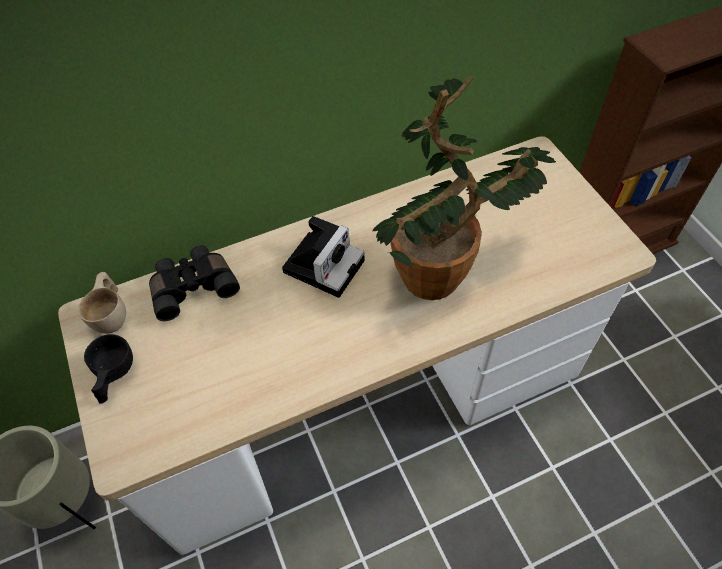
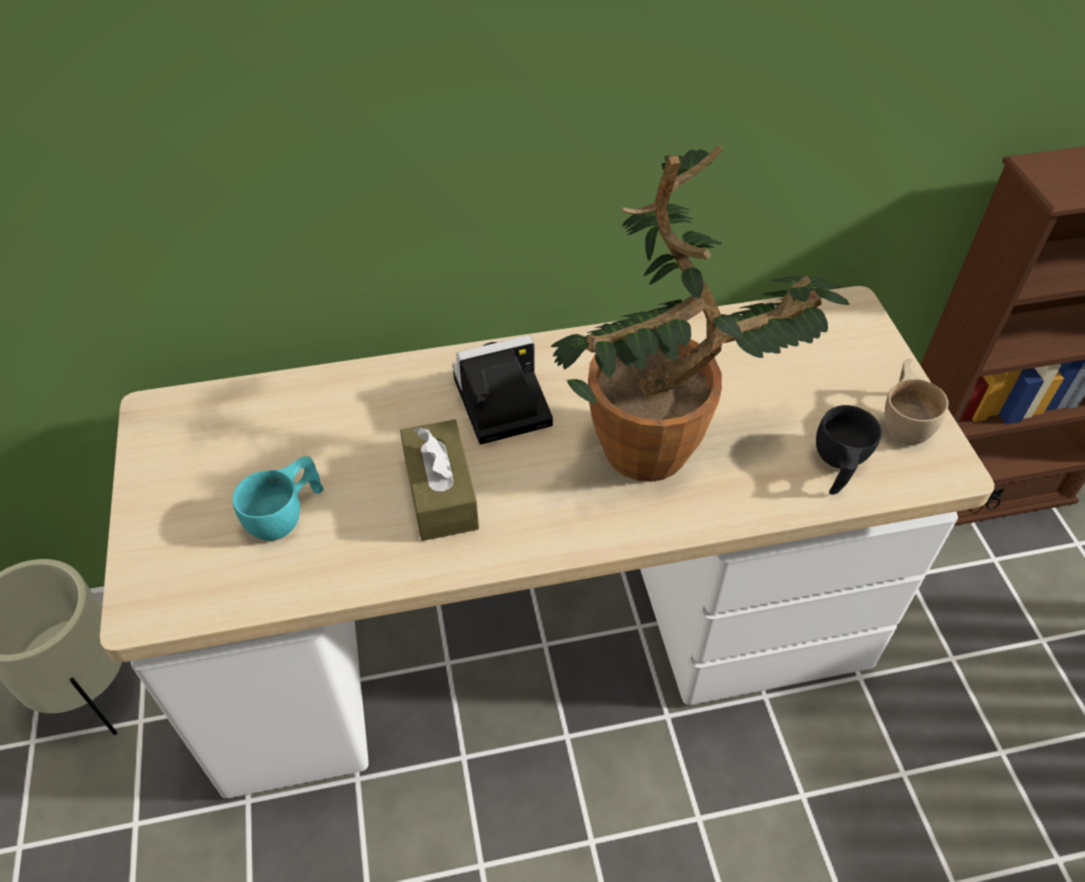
camera: 10 degrees right, 5 degrees down
(112, 314) = (190, 416): beige cup -> beige cup (905, 420)
(113, 377) = (168, 498): black cup -> black cup (837, 466)
(193, 287) = (309, 401): black binoculars -> none
(201, 372) = (286, 515): none -> turquoise cup
(302, 335) = (440, 493): none -> brown tissue box
(324, 263) = (498, 403): camera -> camera turned 150 degrees counterclockwise

